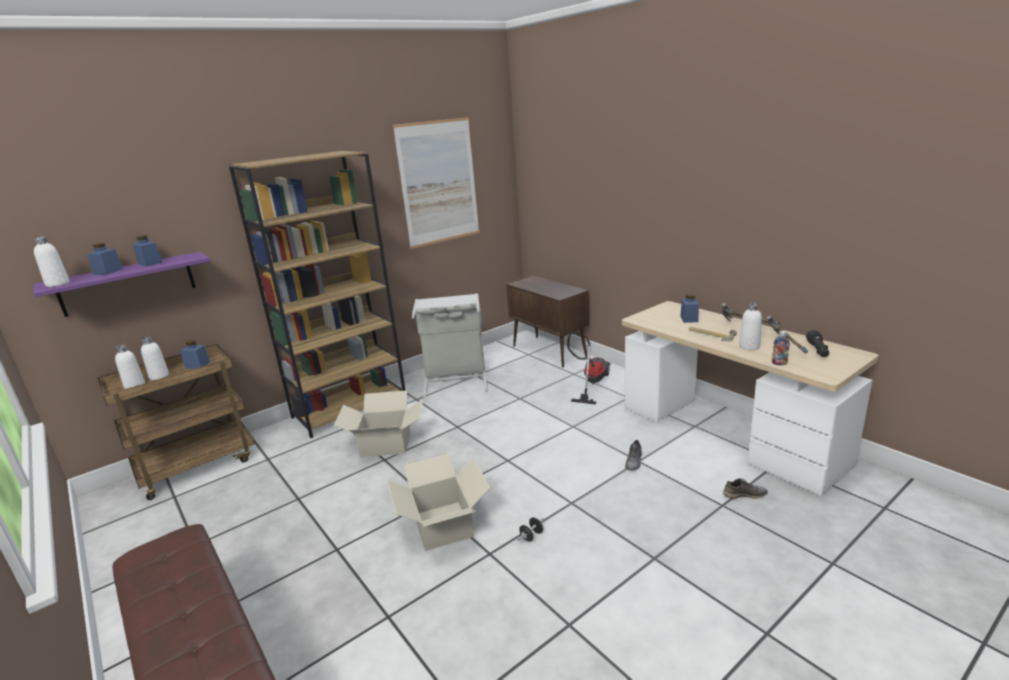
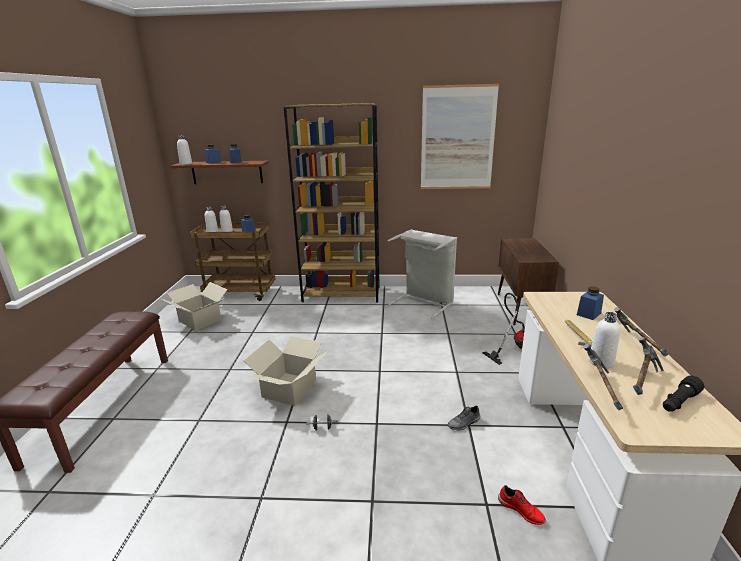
camera: 40 degrees right, 0 degrees up
(127, 284) = (227, 172): purple shelf -> brown shelf
(385, 444) = (330, 323): cardboard box -> cardboard box (200, 320)
(744, 494) = (521, 510): grey shoe -> red shoe
(779, 363) = (600, 391): bottle -> hammer

